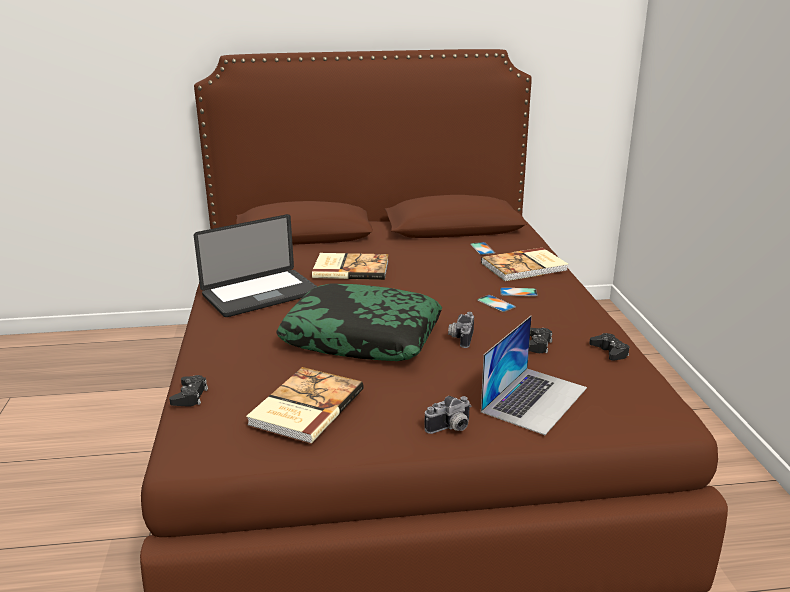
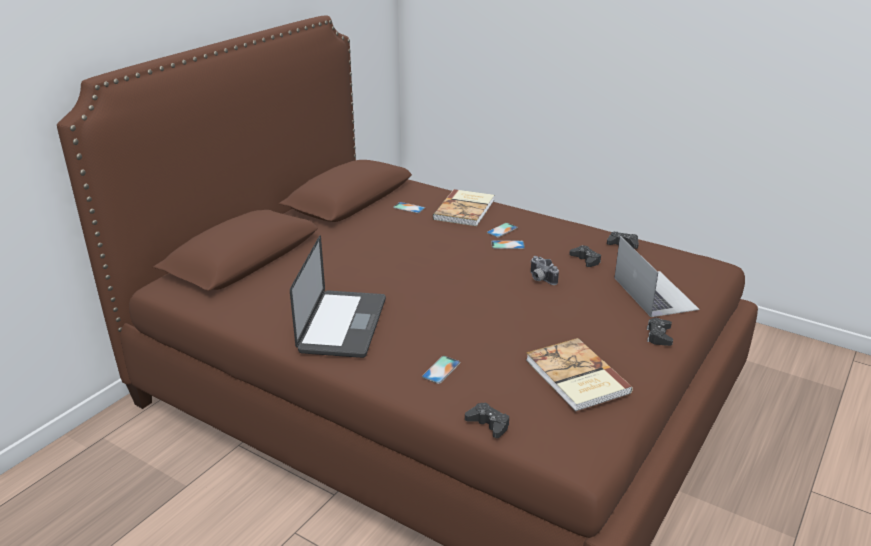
camera: 50 degrees left, 5 degrees up
(245, 349) = (441, 370): none -> phone
(350, 268) = (356, 268): book -> none
(361, 337) = (490, 313): pillow -> none
(451, 428) = (659, 336): camera -> black game controller

